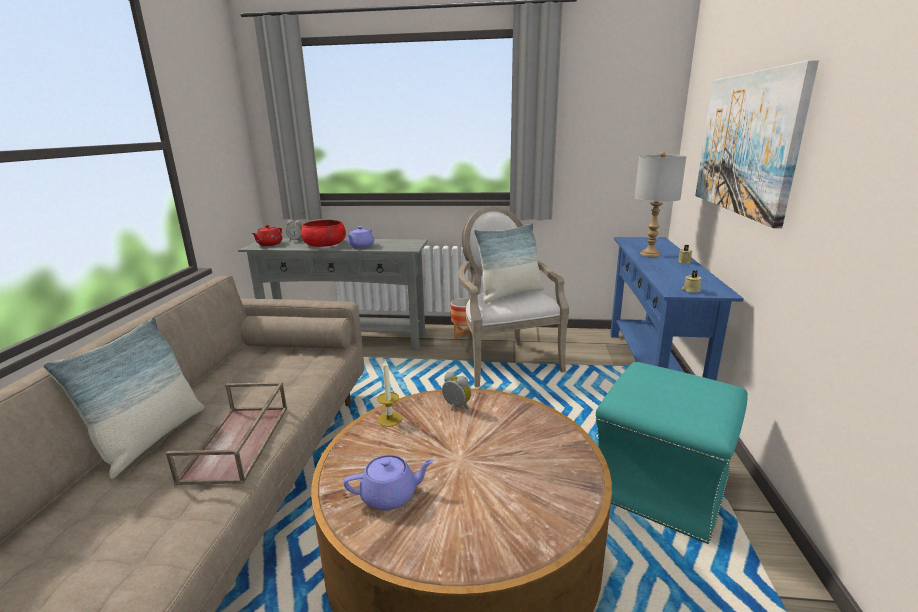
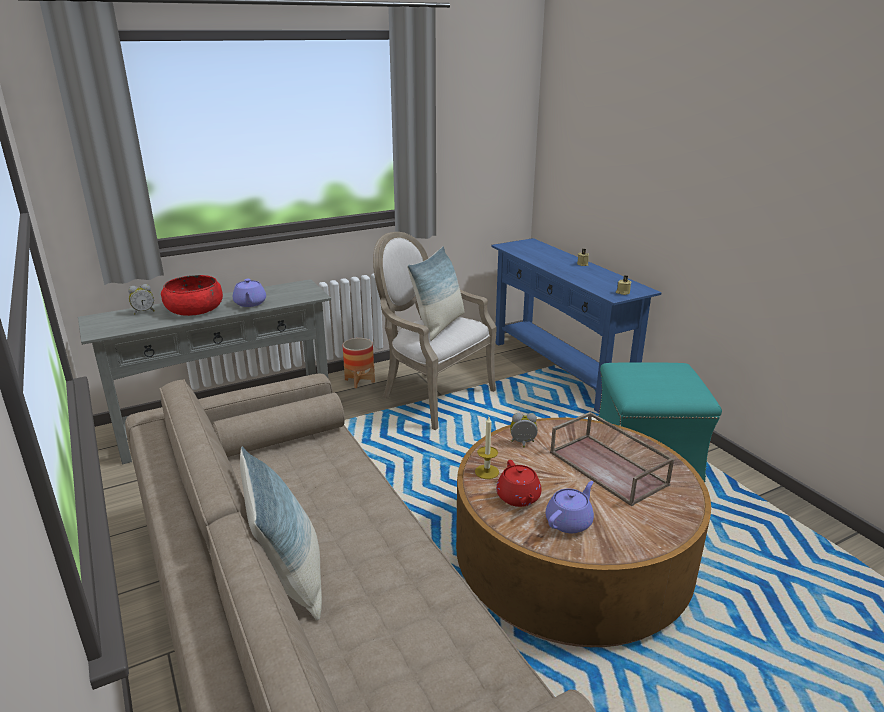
camera: 35 degrees left, 5 degrees up
(238, 443) = (388, 542): brown tray -> brown tray (609, 468)
(269, 244) = (114, 324): red teapot -> red teapot (518, 498)
(649, 254) = (547, 260): grey table lamp -> none
(746, 143) = (640, 163): picture -> none

